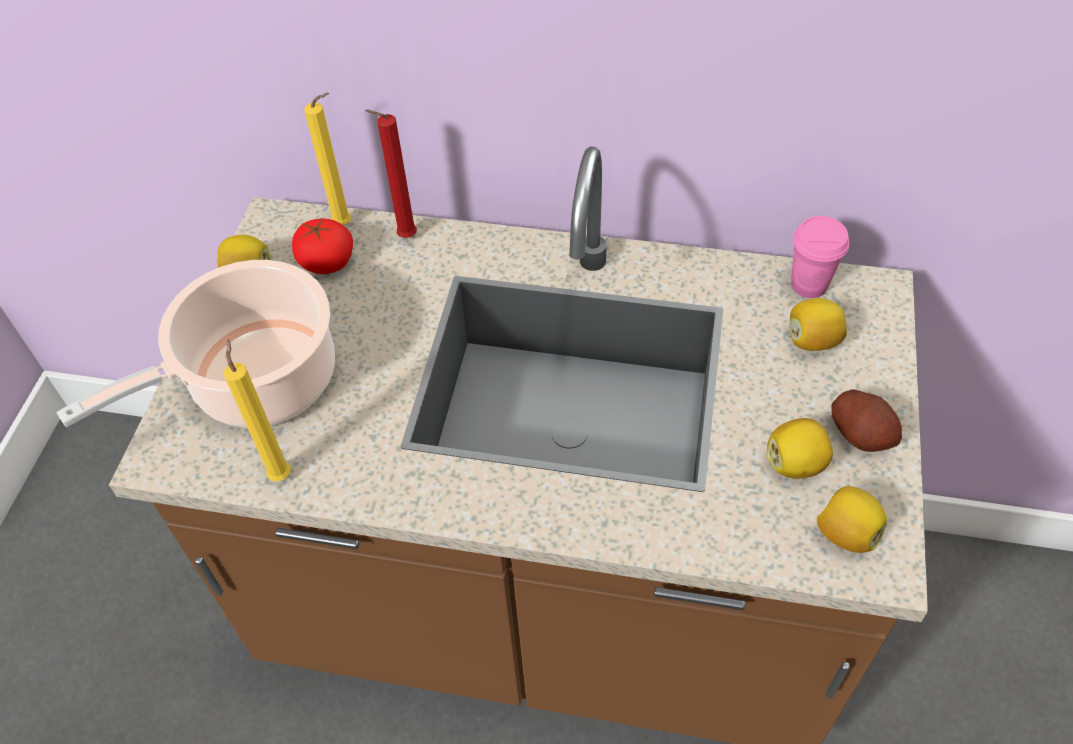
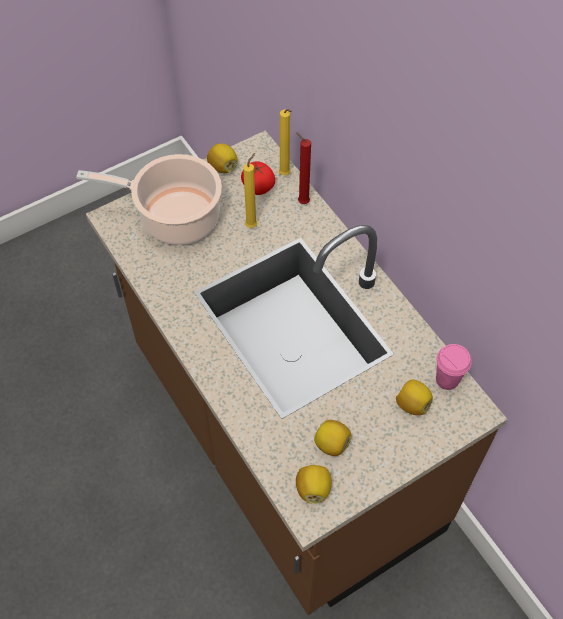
camera: 45 degrees right, 5 degrees up
(281, 473) = (143, 262): yellow candle -> yellow candle (252, 224)
(861, 434) = (376, 460): potato -> none

